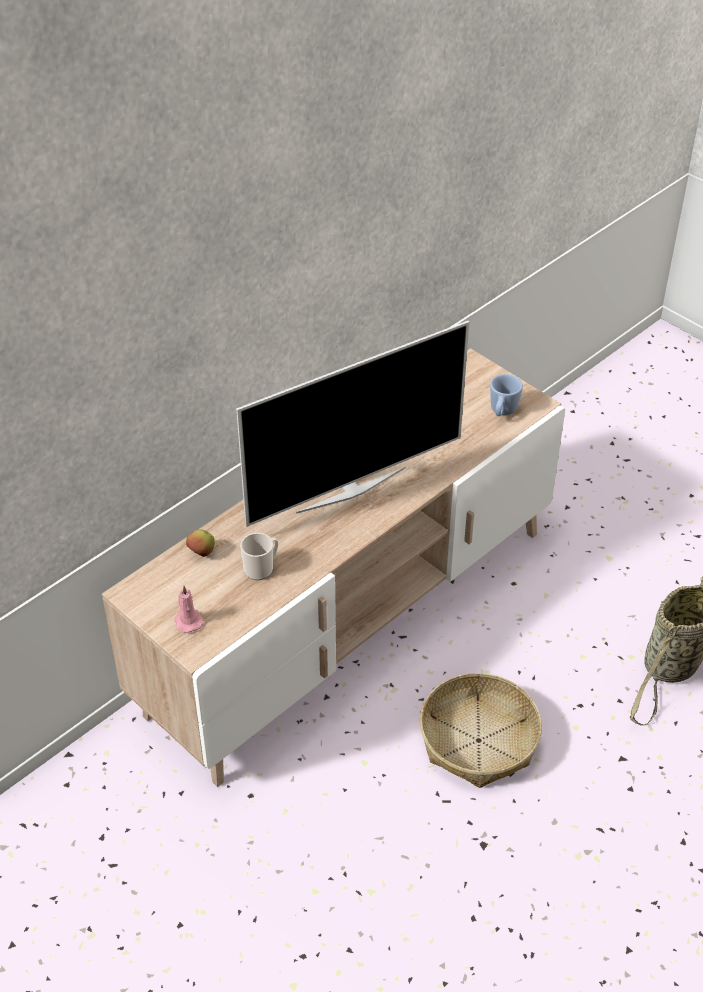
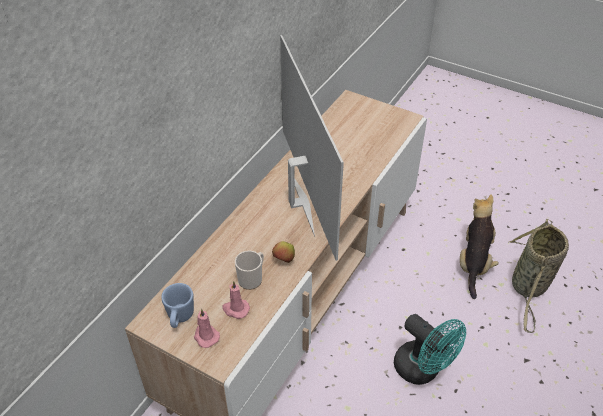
camera: 15 degrees left, 0 degrees up
(201, 553) = (199, 276): apple -> apple (284, 260)
(230, 598) = (235, 309): none -> pink candle
(350, 489) = (299, 202): television -> television turned 60 degrees counterclockwise
(478, 740) = (423, 370): basket -> turquoise fan
(502, 412) = (386, 128): blue mug -> blue mug (180, 318)
(605, 621) = (474, 263): none -> plush toy

